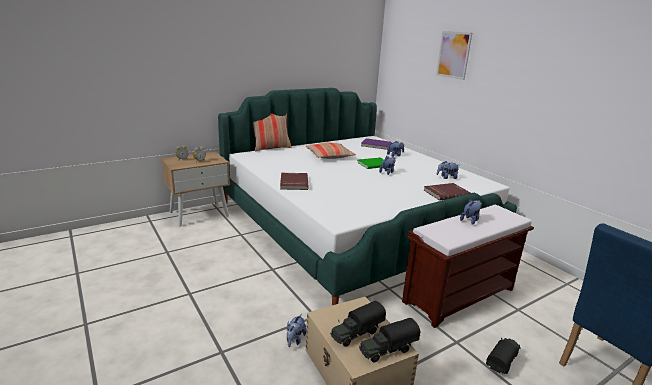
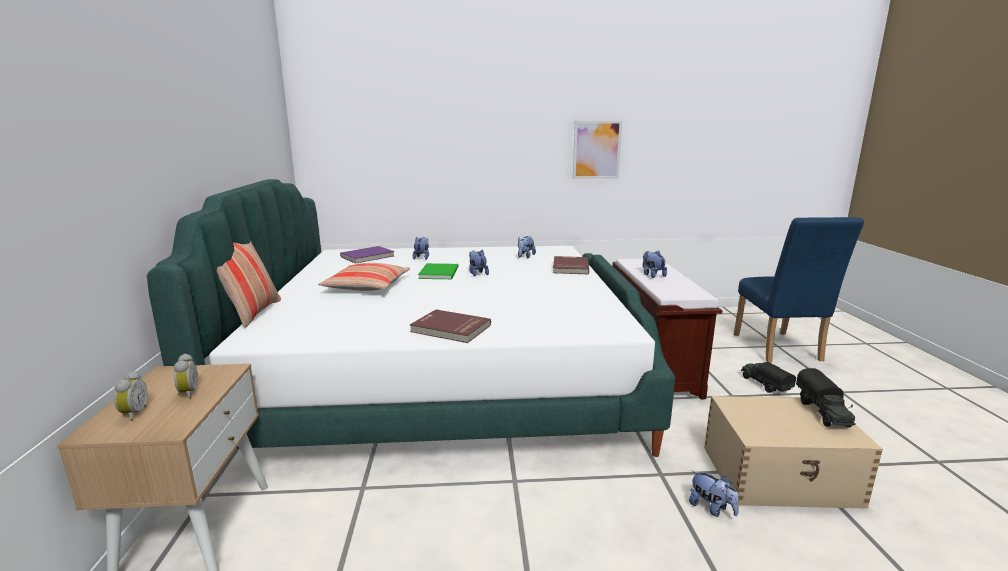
camera: 60 degrees left, 5 degrees down
(356, 333) = (792, 422): toy truck -> none
(453, 55) = (443, 106): picture -> picture (596, 150)

